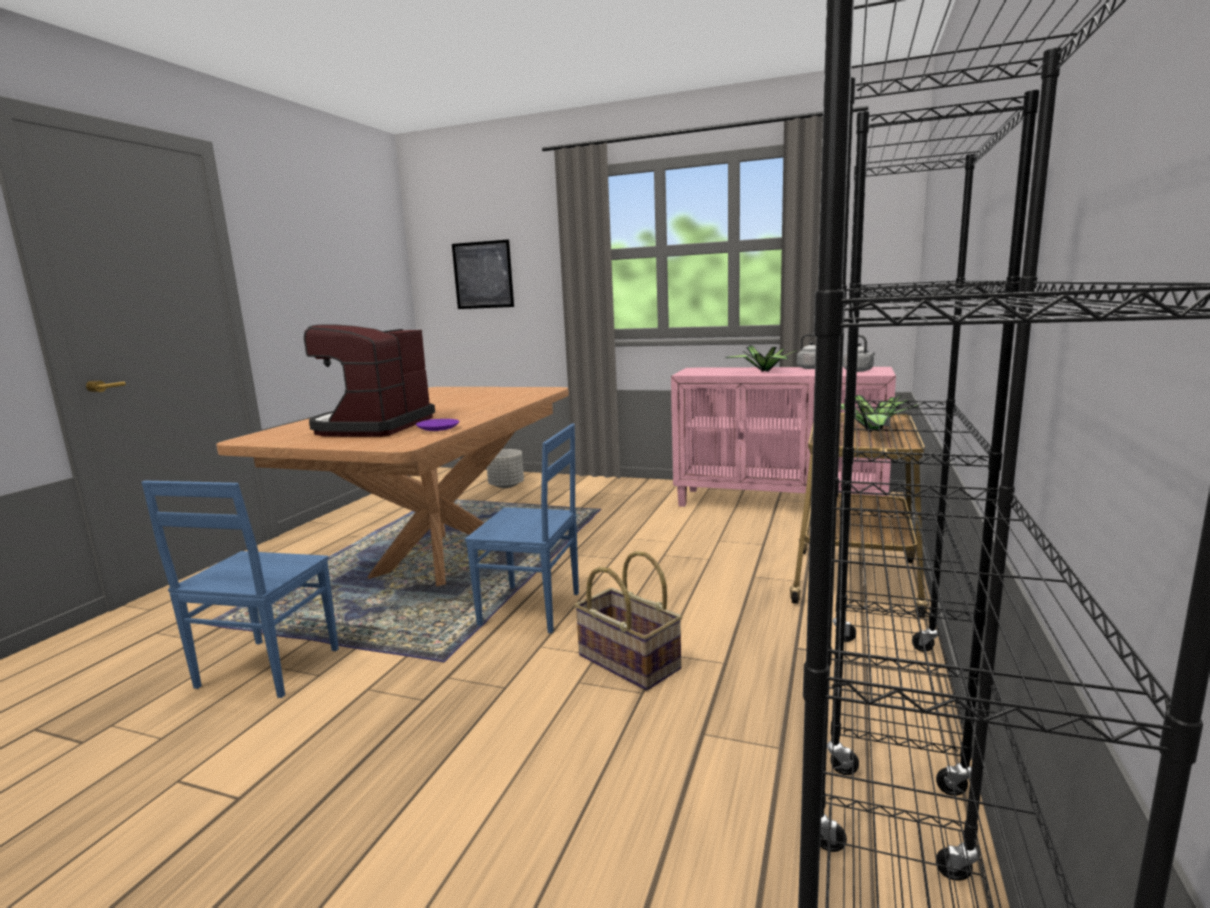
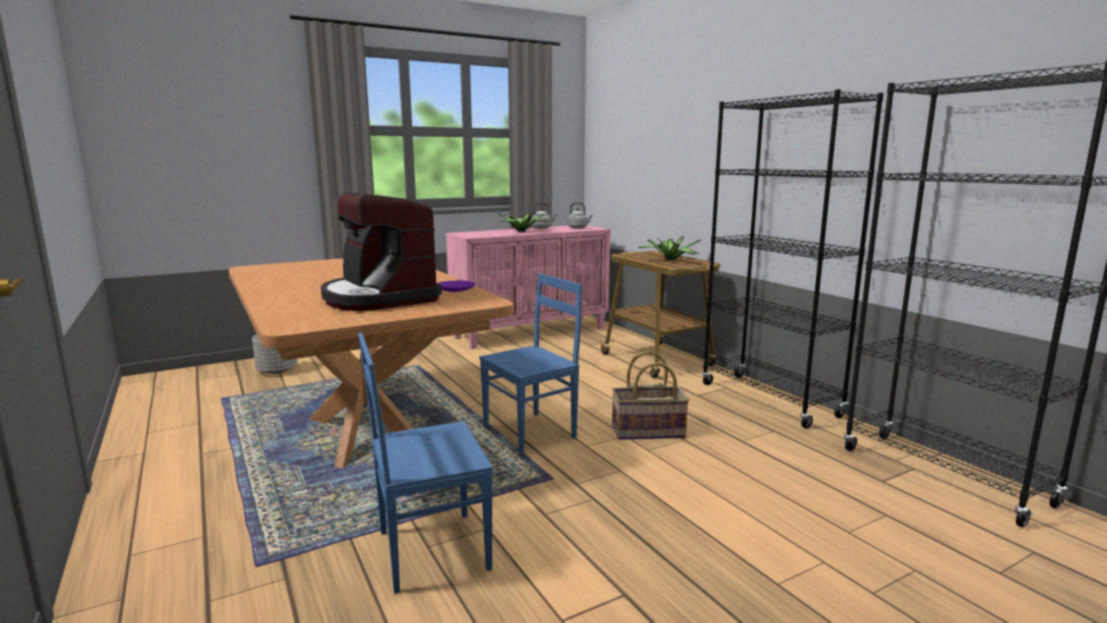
camera: 50 degrees left, 0 degrees up
(266, 669) = (431, 549): blue chair -> blue chair turned 105 degrees clockwise
(483, 275) = (201, 140): picture -> none

